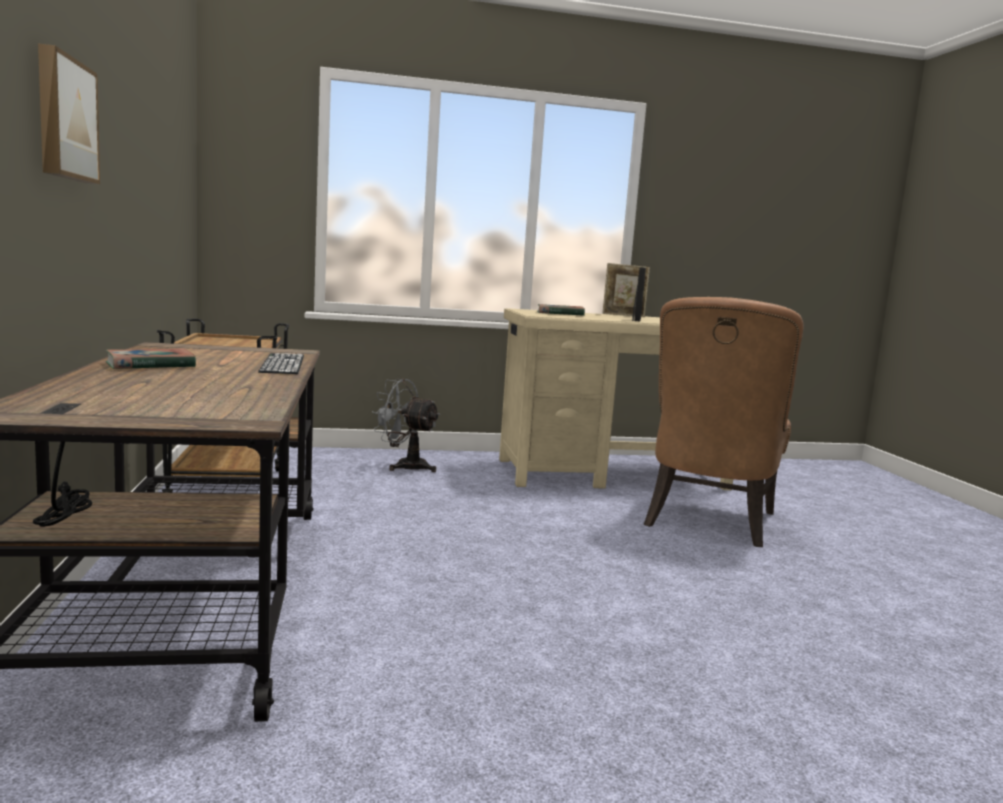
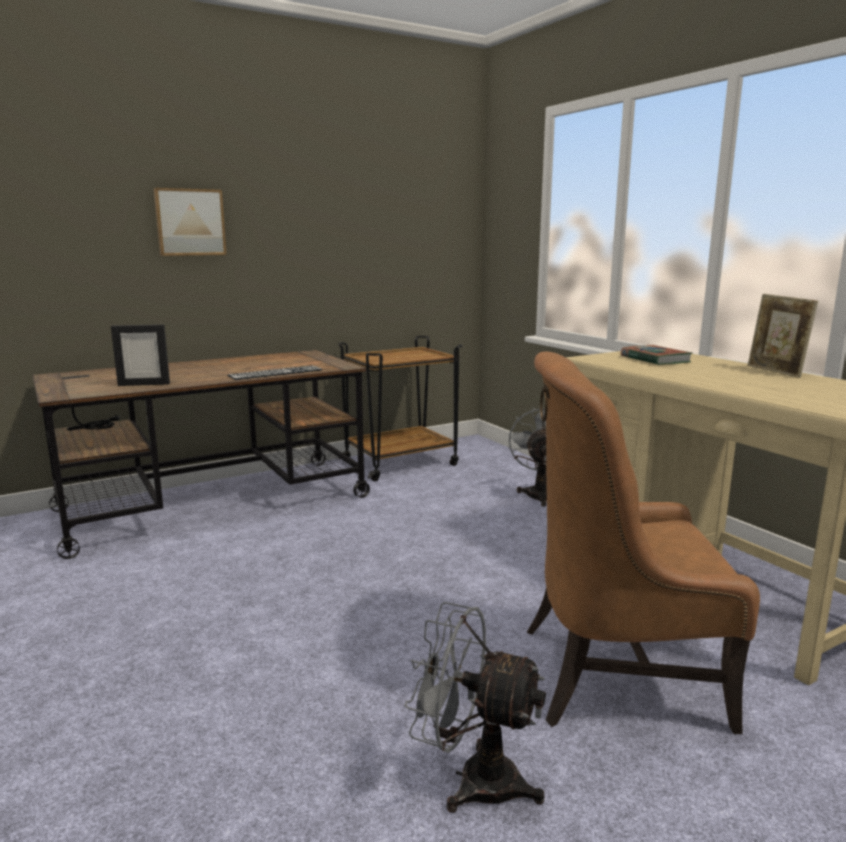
camera: 70 degrees right, 5 degrees up
(150, 365) = (222, 363): book -> none
(636, 319) = (716, 378): picture frame -> picture frame (144, 384)
(813, 576) = (473, 779): none -> grey fan

